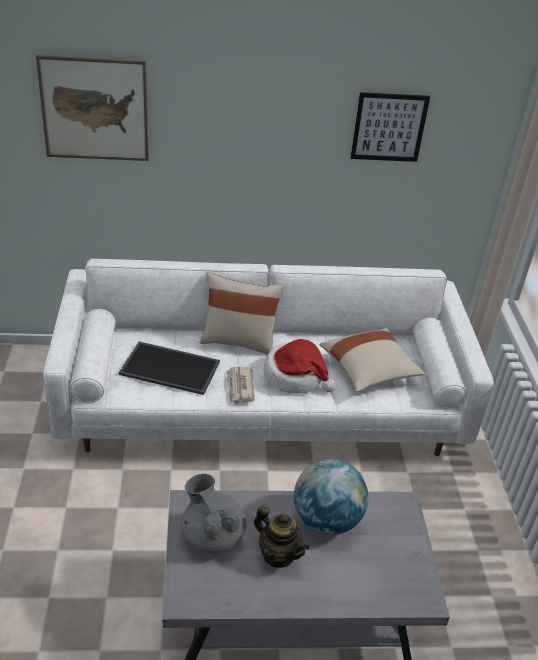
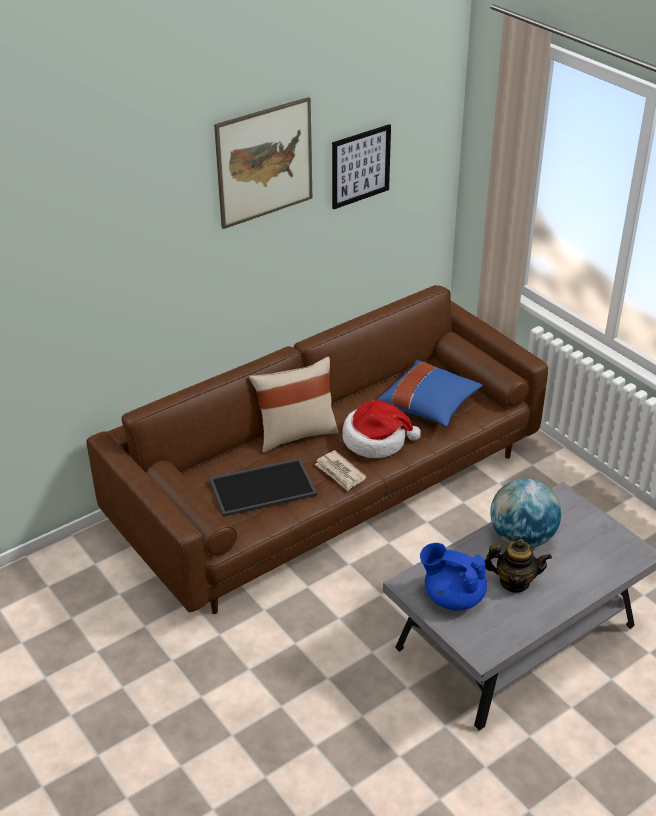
camera: 30 degrees left, 0 degrees up
(95, 109) = (91, 252): picture -> picture (264, 162)
(212, 535) = (452, 597): grey teapot -> blue teapot
(262, 404) = (328, 489): white sofa -> brown sofa
(369, 371) = (429, 406): beige pillow -> blue pillow

